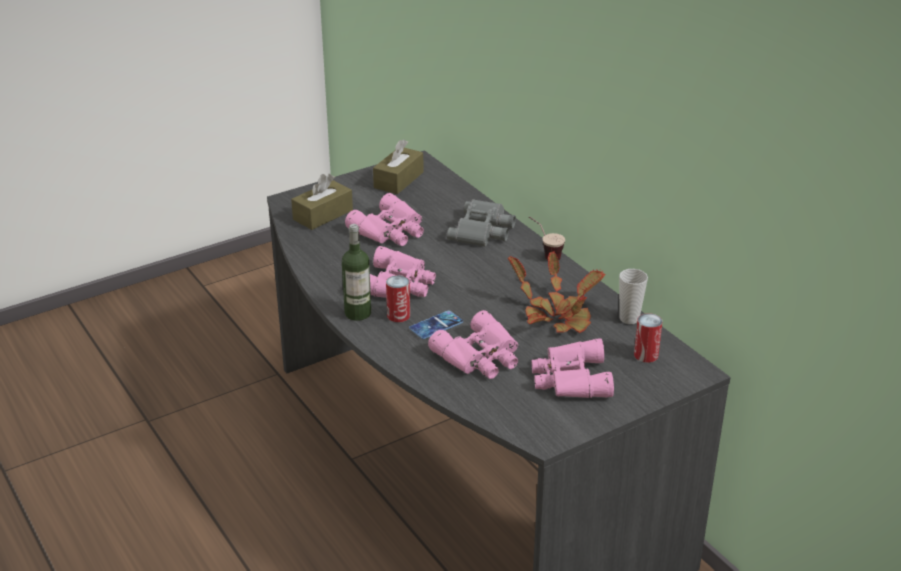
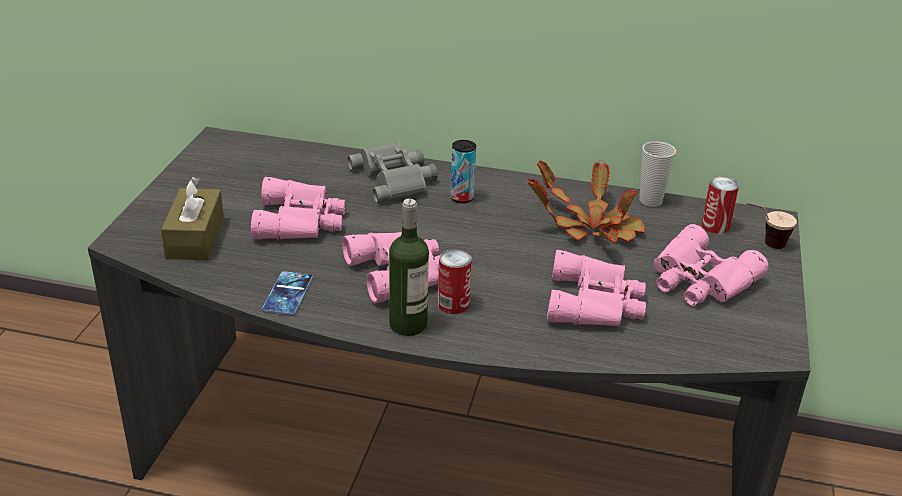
camera: 45 degrees left, 0 degrees up
(398, 180) = (226, 166): brown tissue box -> none
(436, 325) = (506, 294): phone -> phone (288, 293)
(505, 259) = (461, 198): none -> can
(544, 255) = (489, 178): cup -> cup (763, 244)

